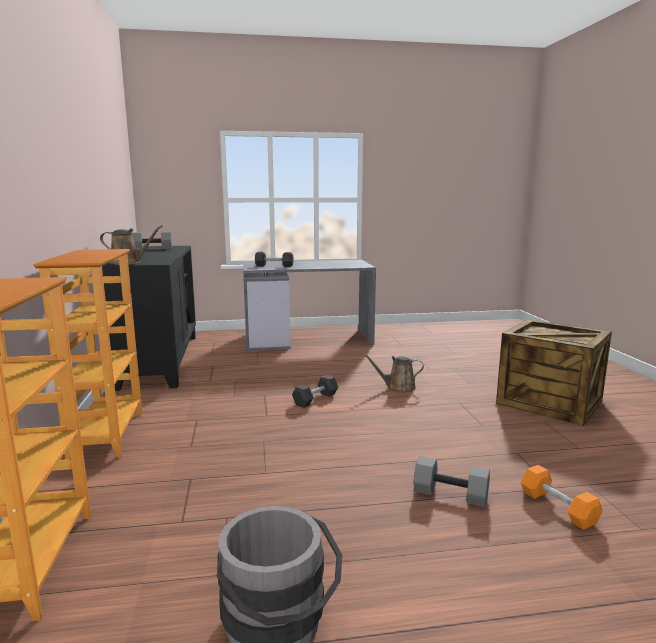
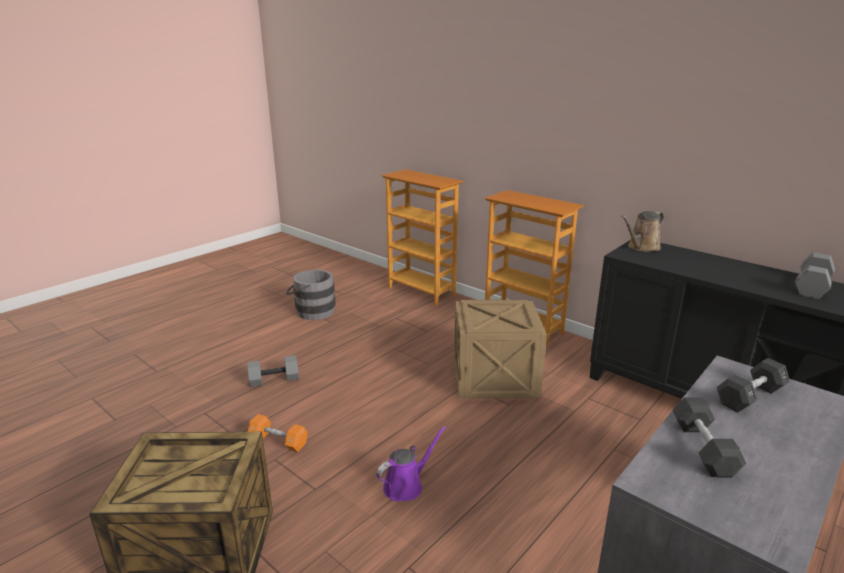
camera: 140 degrees right, 10 degrees up
(238, 411) = (493, 379): none -> crate
(315, 399) = (460, 421): black dumbbell -> black dumbbell (703, 448)
(398, 387) = (406, 485): brown watering can -> purple watering can
(558, 508) = (202, 398): orange dumbbell -> orange dumbbell (278, 441)

